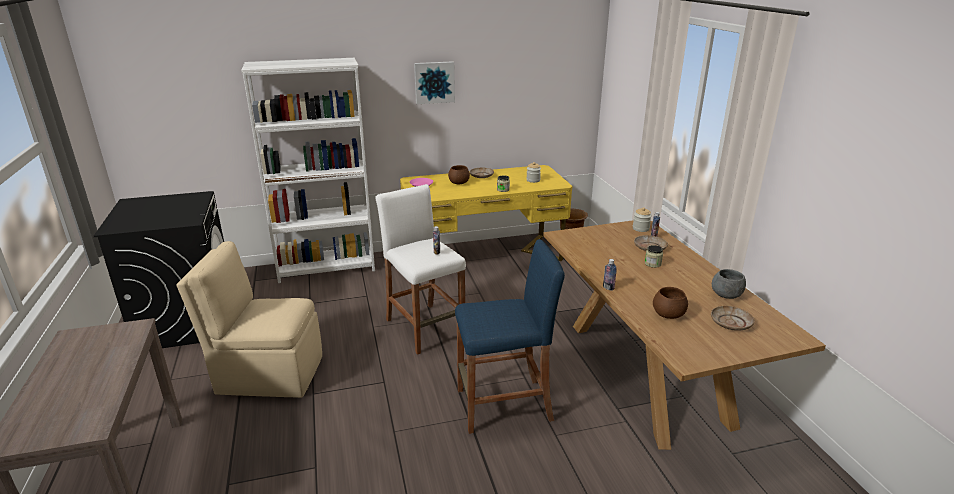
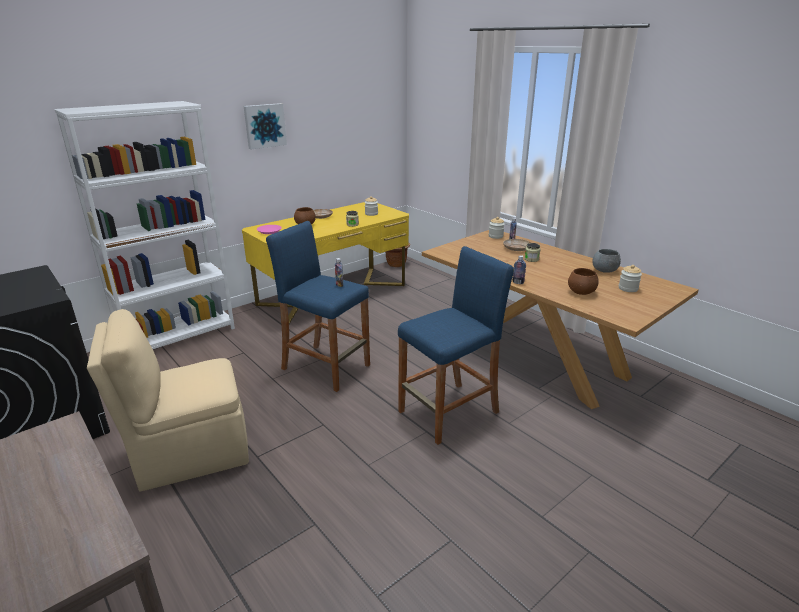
camera: 25 degrees left, 0 degrees up
(425, 328) = (326, 367): white stool -> blue stool
(731, 323) = (628, 288): beige plate -> jar

